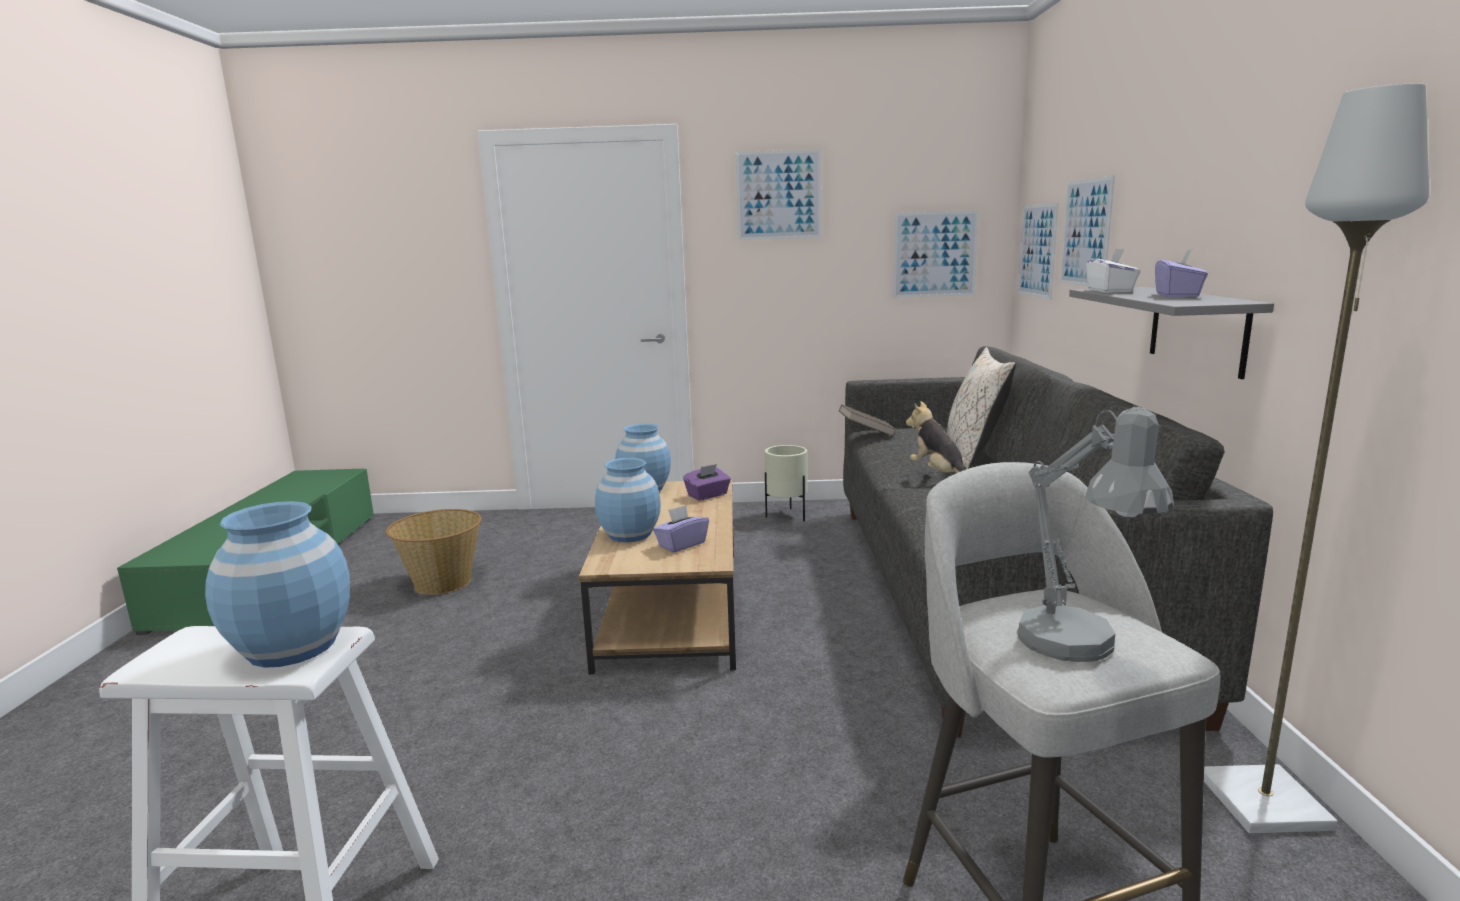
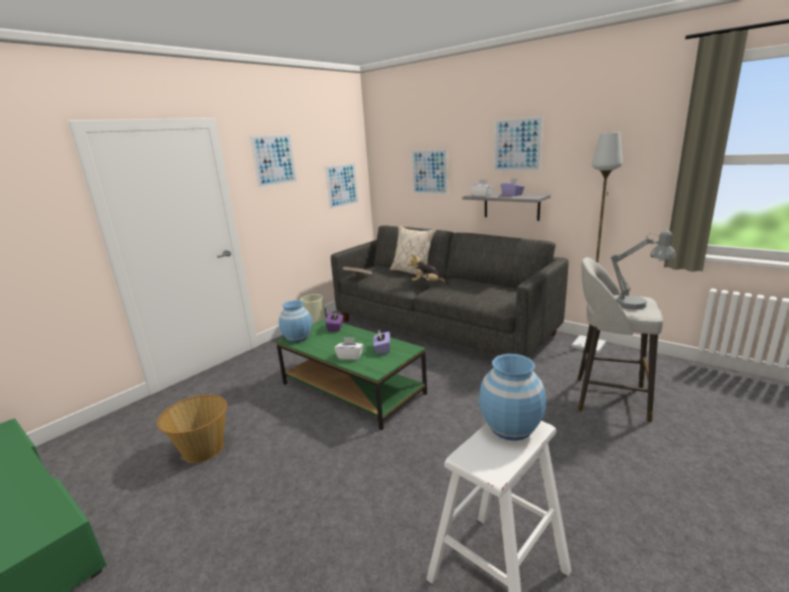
camera: 50 degrees left, 5 degrees up
(630, 534) = (350, 356): blue vase -> white tissue box
(673, 606) = (352, 388): brown coffee table -> green coffee table
(1037, 250) = (389, 180): picture -> picture (517, 144)

